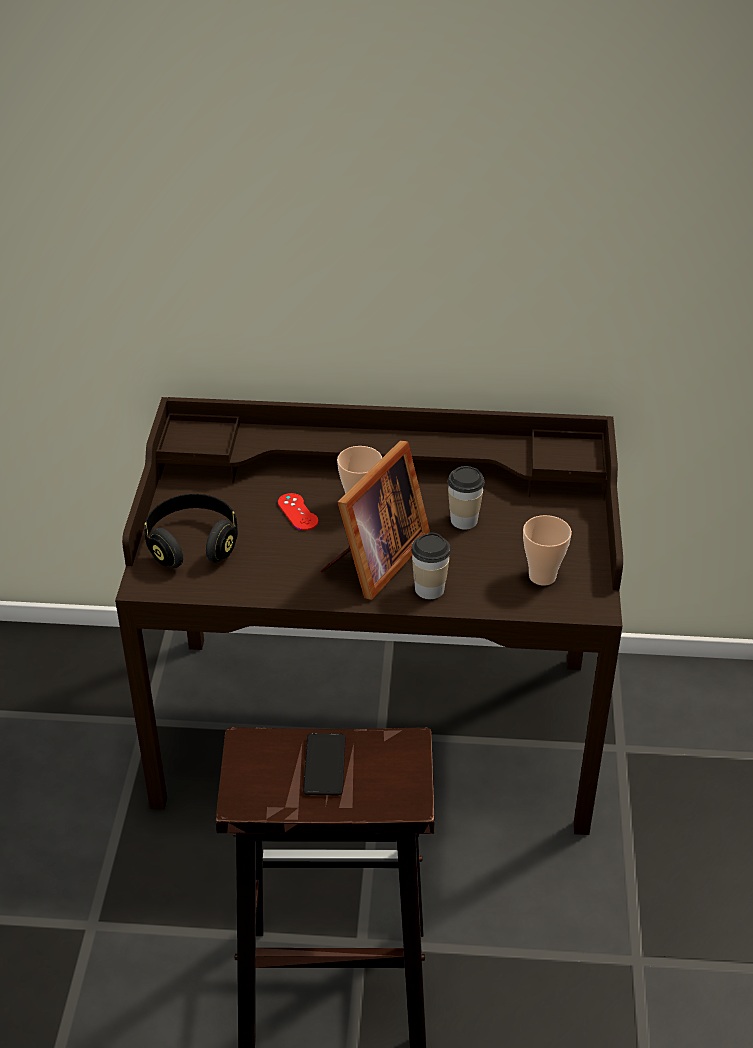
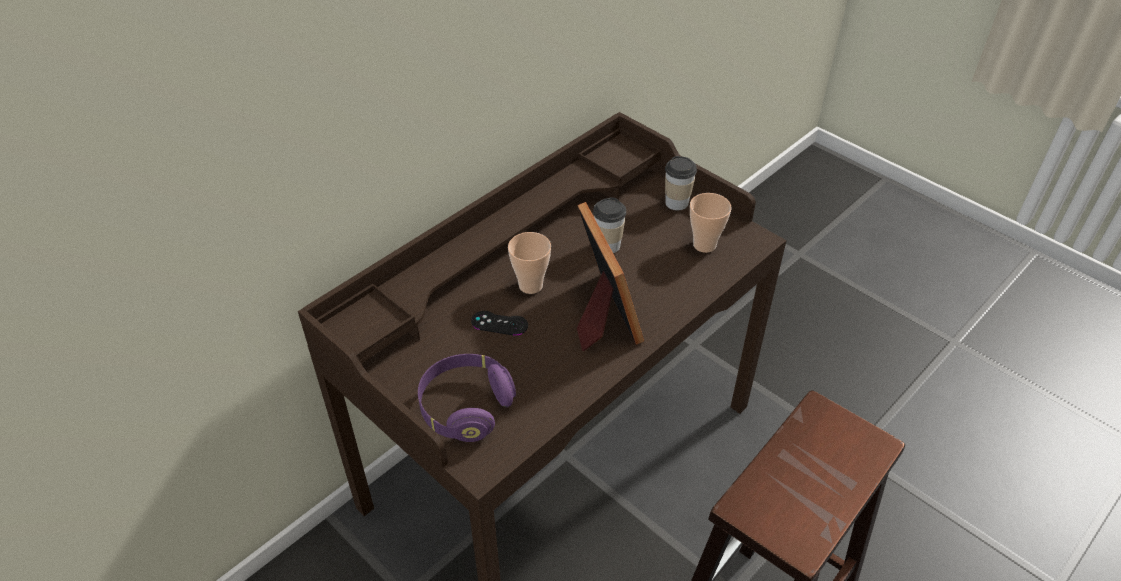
camera: 50 degrees left, 5 degrees up
(192, 544) = (465, 408): black headphones -> purple headphones
(298, 512) = (499, 323): red game controller -> black game controller
(324, 765) = (801, 472): phone -> none
(429, 589) = (661, 305): cup -> cup (676, 203)

